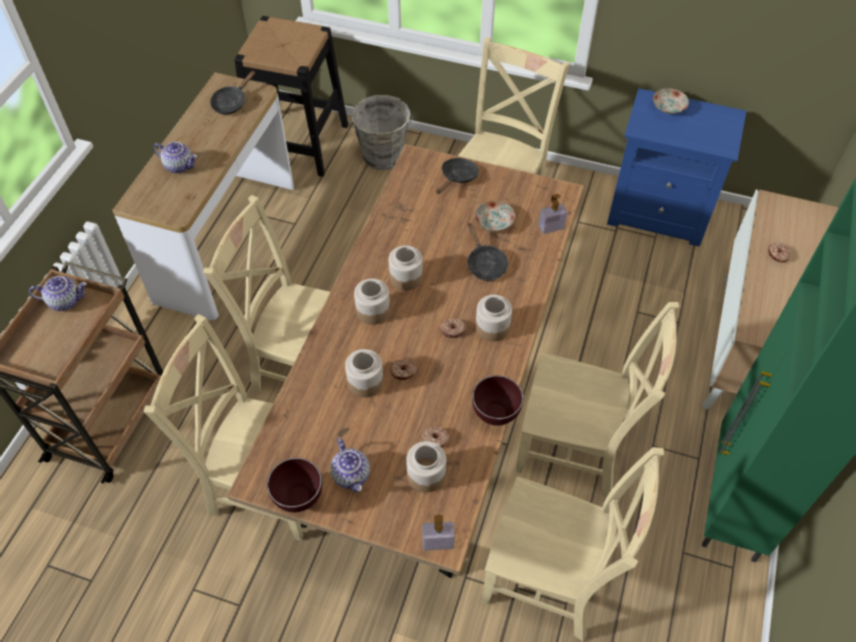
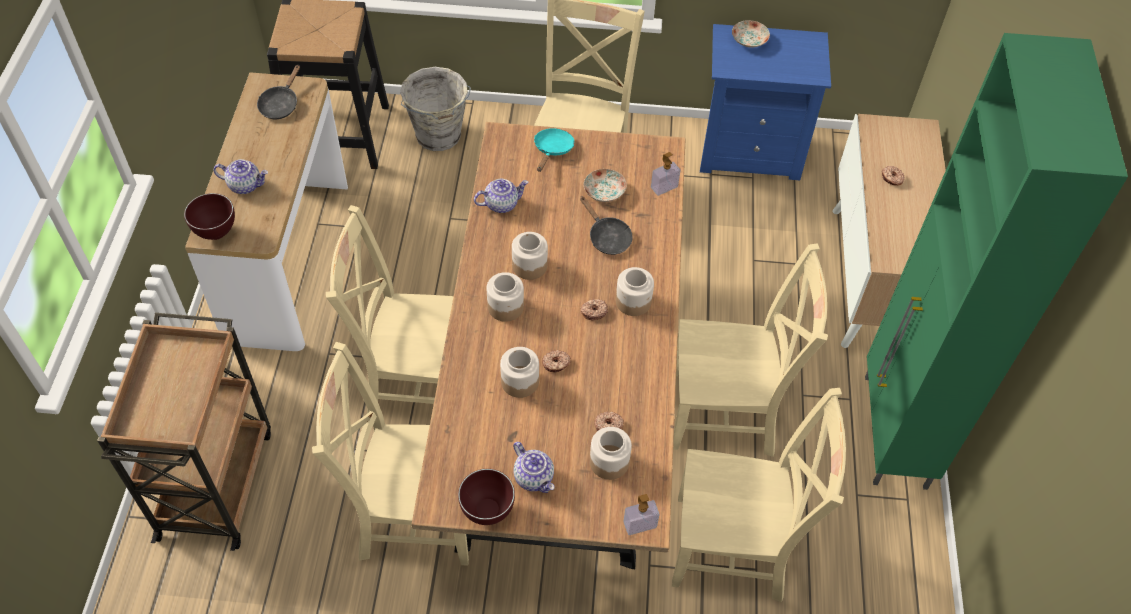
camera: 15 degrees left, 0 degrees up
(65, 301) = (169, 355): teapot -> teapot (501, 204)
(457, 178) = (552, 150): black frying pan -> turquoise frying pan
(494, 414) = (660, 389): brown bowl -> brown bowl (215, 233)

